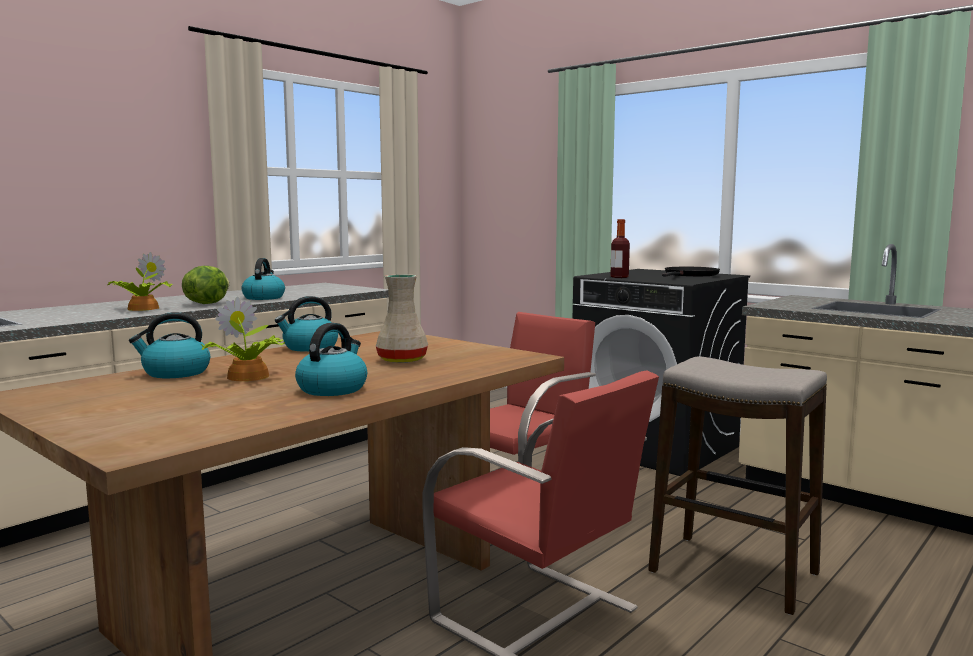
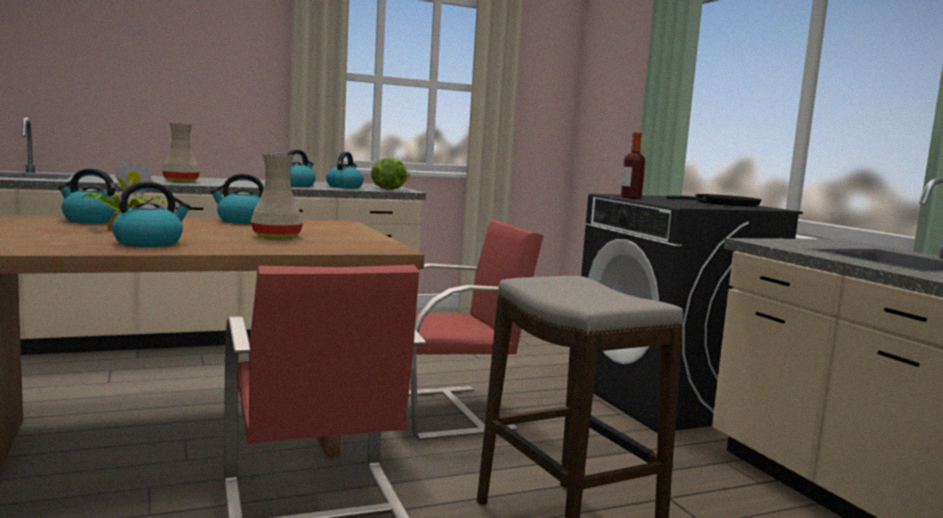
camera: 25 degrees right, 0 degrees up
(141, 308) = (180, 181): potted plant -> beige vase
(206, 303) = (237, 184): lettuce -> lettuce (388, 189)
(306, 292) = (344, 187): none -> kettle

